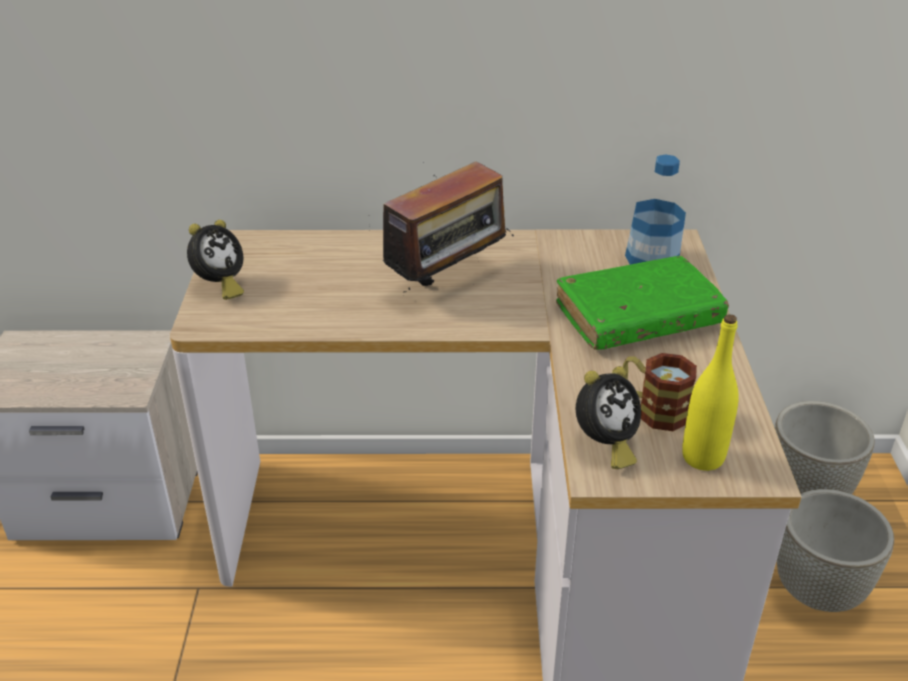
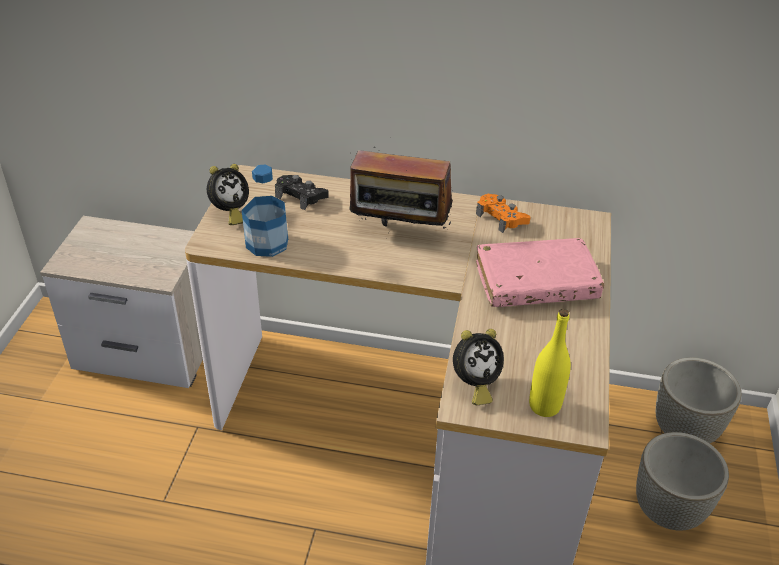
camera: 10 degrees right, 5 degrees up
(308, 256) = (301, 196): none -> black game controller
(448, 282) = (399, 232): radio -> radio turned 45 degrees clockwise
(569, 250) = (501, 218): none -> orange game controller
(638, 317) = (536, 283): green book -> pink book
(651, 258) = (564, 234): bottle -> bottle (267, 243)
(653, 410) = (520, 362): mug -> none

